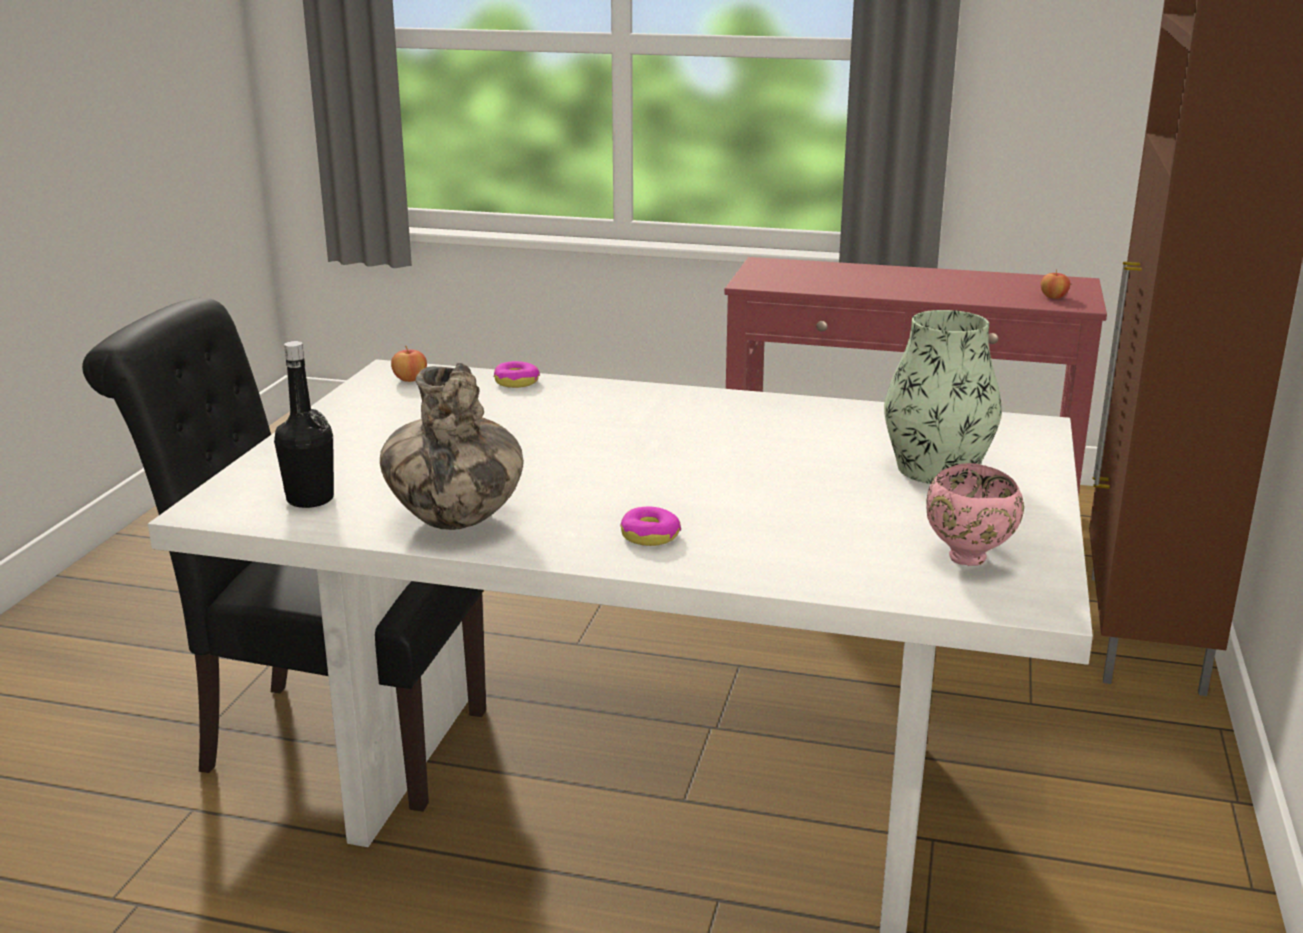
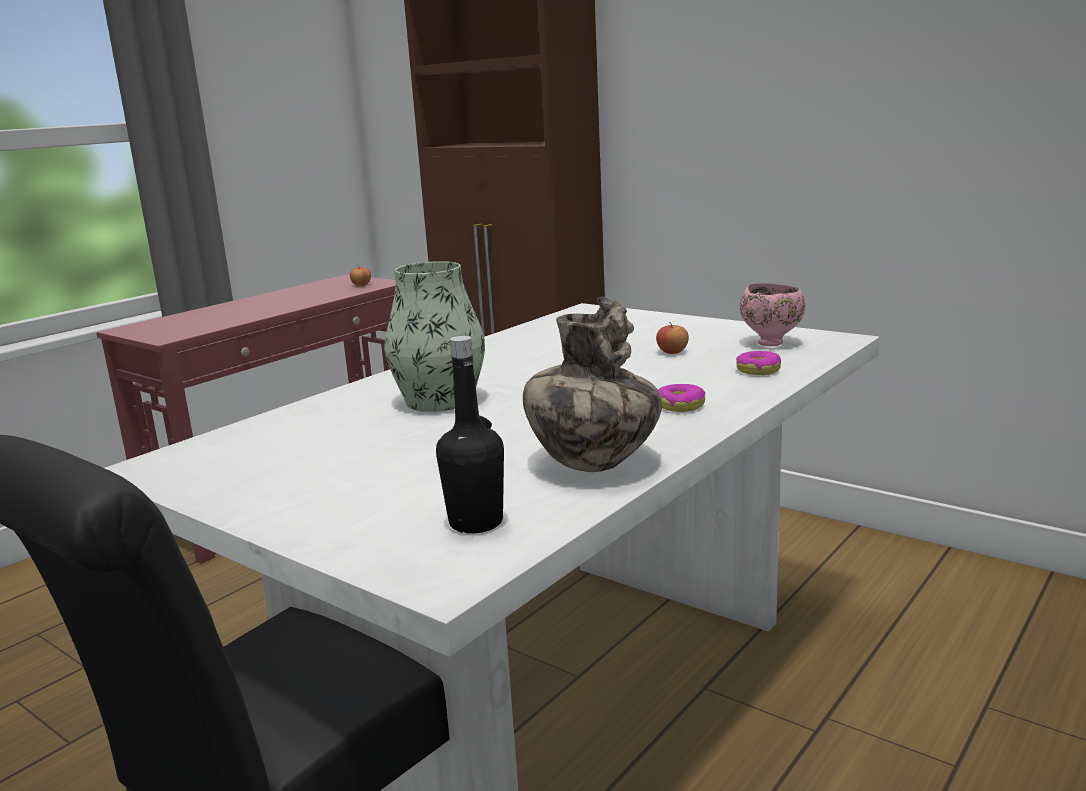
camera: 65 degrees left, 5 degrees down
(410, 379) = (189, 460): apple -> apple (672, 352)
(516, 382) = (281, 419): donut -> donut (758, 370)
(936, 469) = (632, 333): vase -> vase (440, 400)

